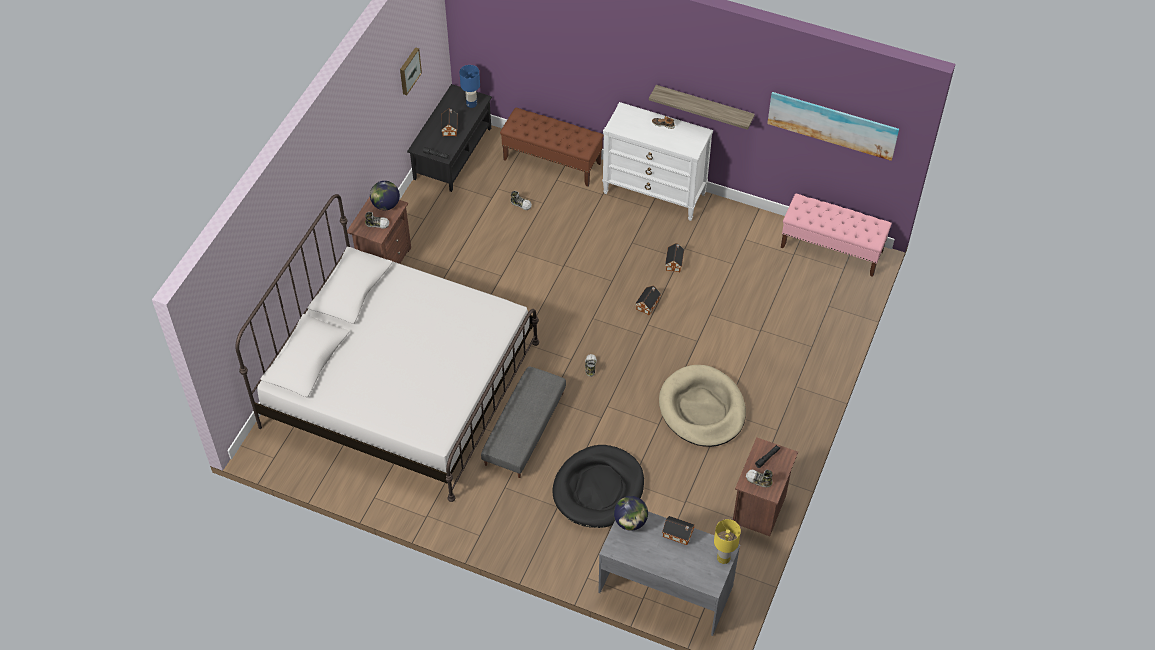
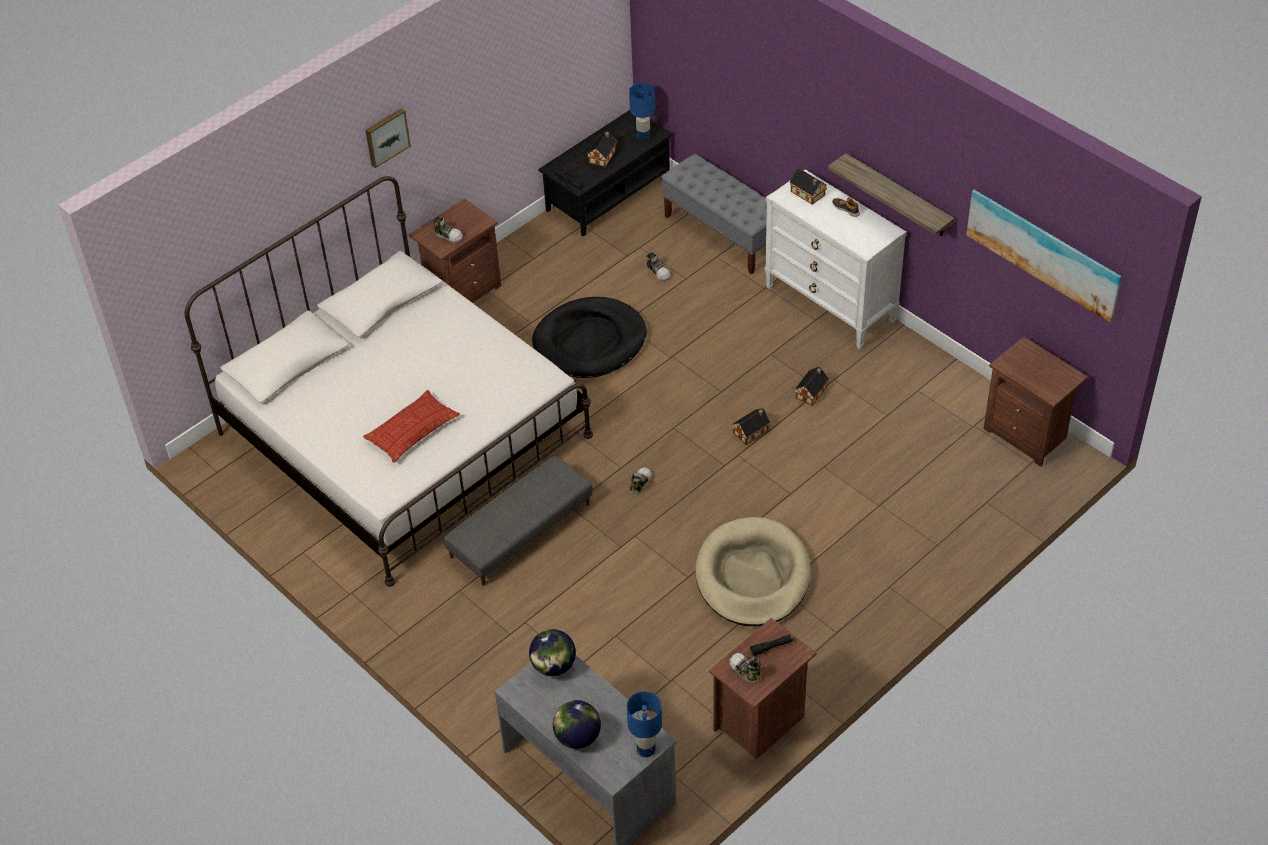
camera: 25 degrees right, 5 degrees down
(385, 205) = (470, 217): globe -> globe (577, 737)
(409, 70) = (550, 62): picture -> picture (386, 136)
(431, 382) = (412, 430): none -> pillow
(552, 161) = (723, 234): brown bench -> grey bench
(598, 489) = (571, 629): black dog bed -> black dog bed (590, 342)
(678, 534) = (605, 701): toy house -> toy house (808, 194)
(723, 557) = (646, 749): yellow table lamp -> blue table lamp
(832, 249) = (1027, 434): pink bench -> brown nightstand

